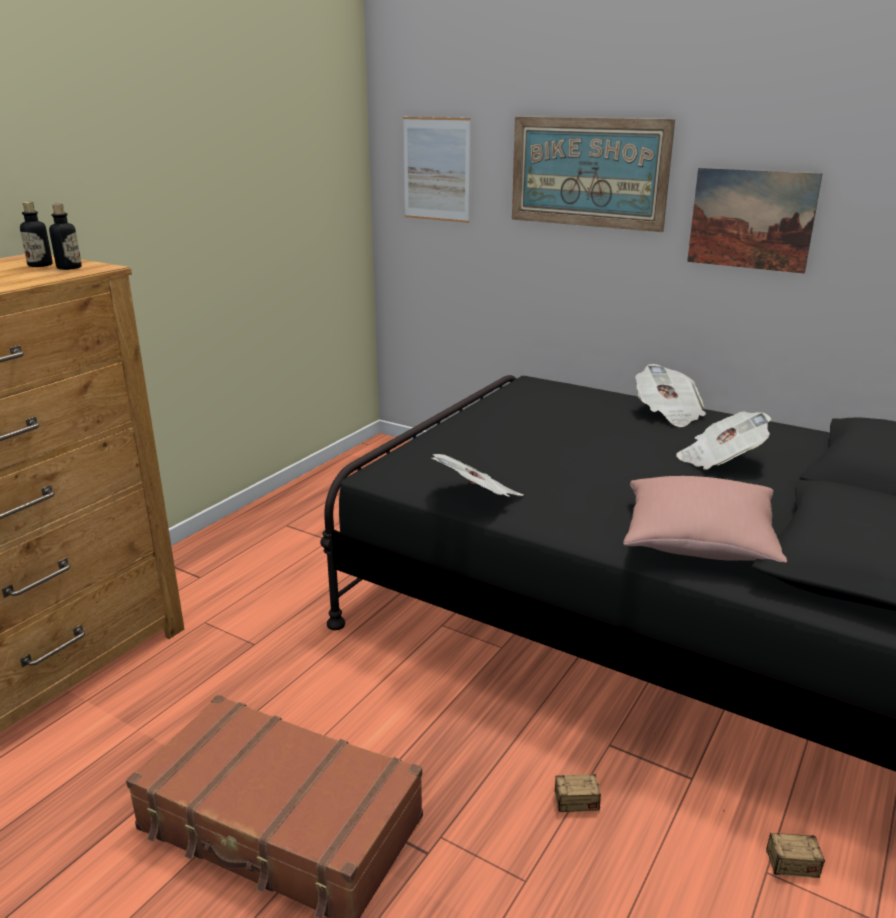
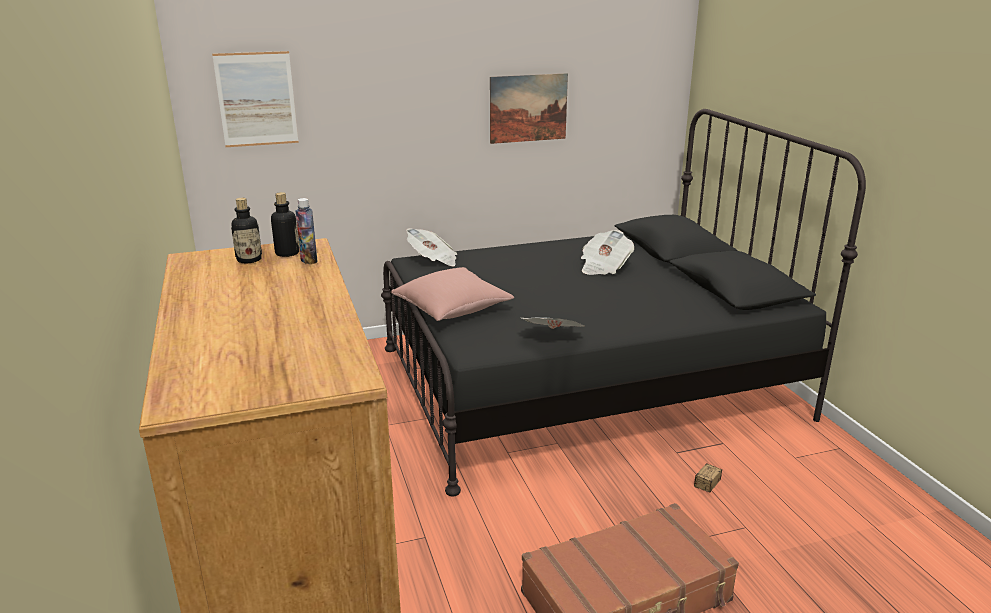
camera: 50 degrees left, 0 degrees up
(56, 274) = (309, 260): none -> bottle
(588, 172) = (406, 88): picture -> none
(668, 414) = (528, 251): newspaper -> newspaper (433, 260)
(699, 541) = (679, 309): pink pillow -> pink pillow (452, 308)
(761, 862) = (789, 455): storage box -> none

